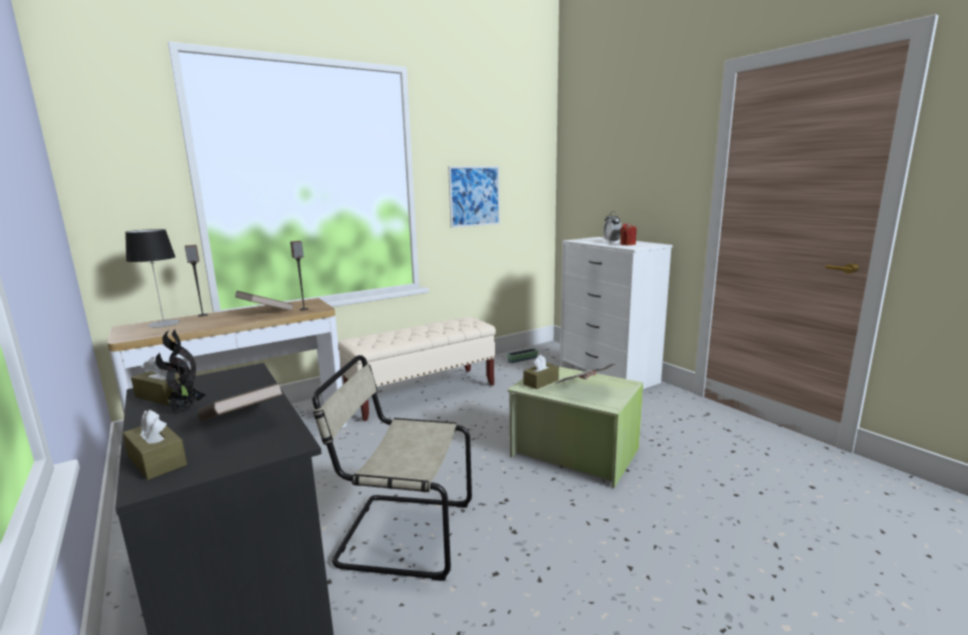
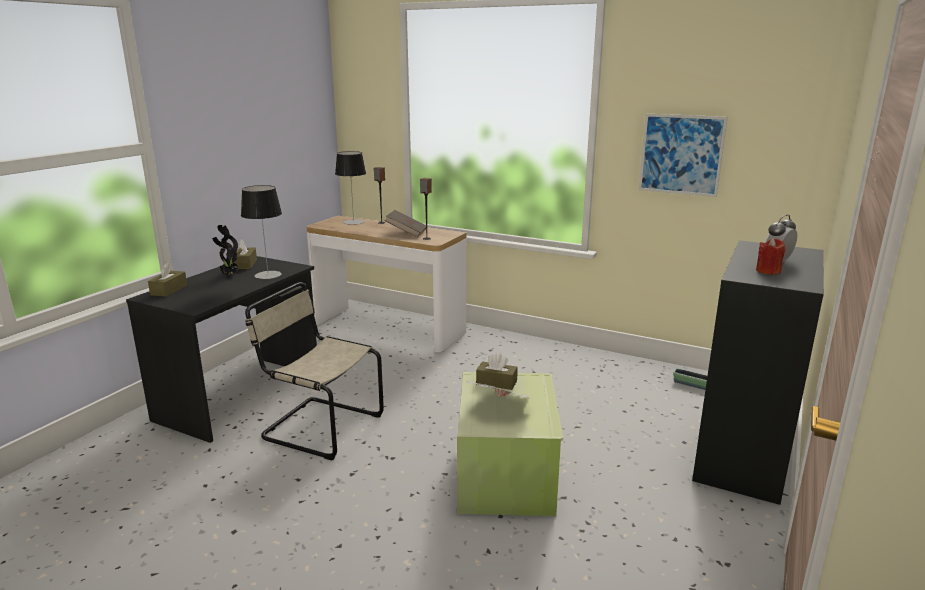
camera: 60 degrees right, 5 degrees up
(242, 421) = (219, 290): brown book -> none
(243, 387) = (268, 275): none -> table lamp
(400, 534) = (319, 426): beige chair -> beige chair turned 45 degrees counterclockwise
(422, 393) = (534, 361): beige bench -> none
(607, 374) = (741, 454): white dresser -> black dresser

